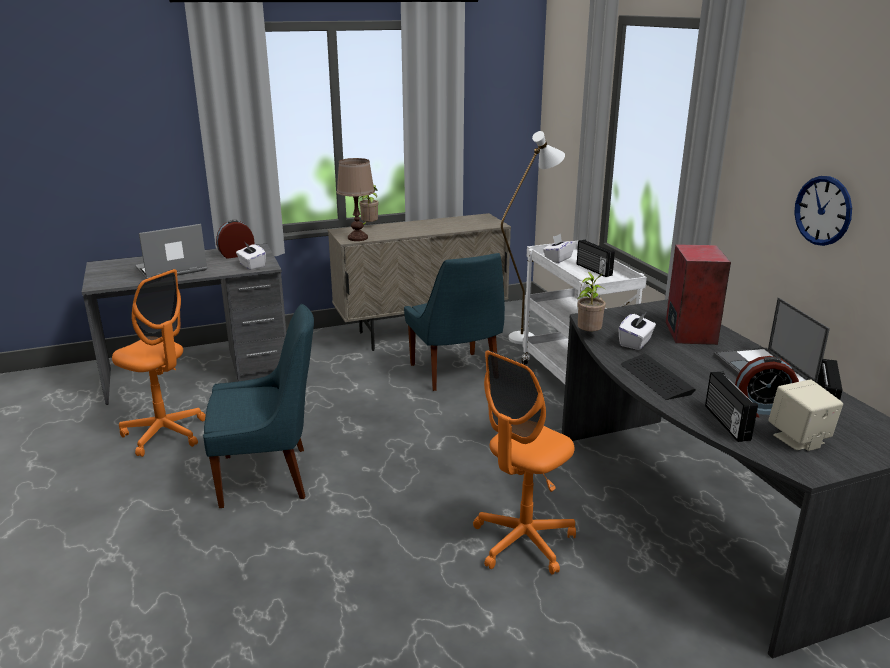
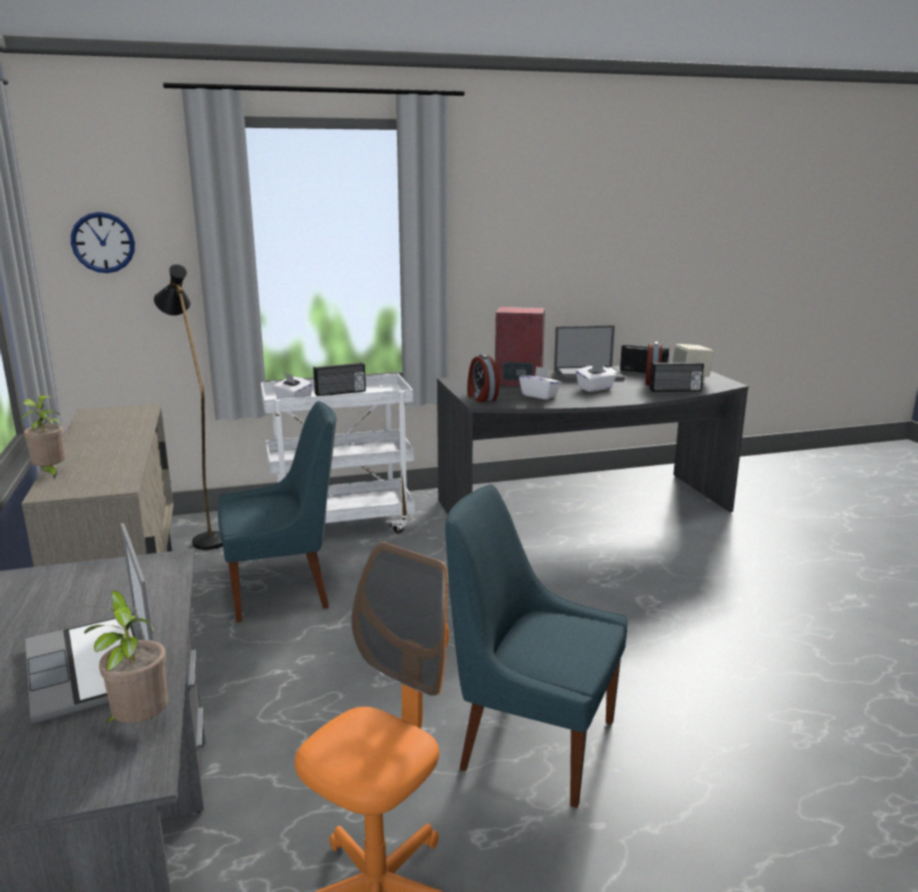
camera: 85 degrees left, 5 degrees down
(236, 254) = (50, 597): alarm clock -> alarm clock (481, 397)
(251, 266) = (150, 575): white tissue box -> white tissue box (595, 388)
(269, 476) = (532, 742): blue chair -> blue chair turned 60 degrees counterclockwise
(357, 238) = (116, 480): brown table lamp -> none
(523, 542) = (637, 577): orange office chair -> none
(528, 336) = (205, 537): white floor lamp -> black floor lamp
(588, 335) = (522, 406): potted plant -> potted plant (139, 725)
(656, 378) = (609, 397): keyboard -> none
(823, 210) = (538, 259): wall clock -> wall clock (103, 242)

